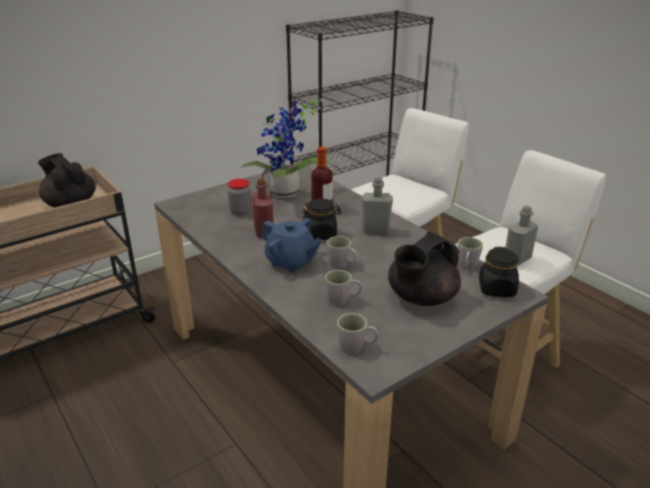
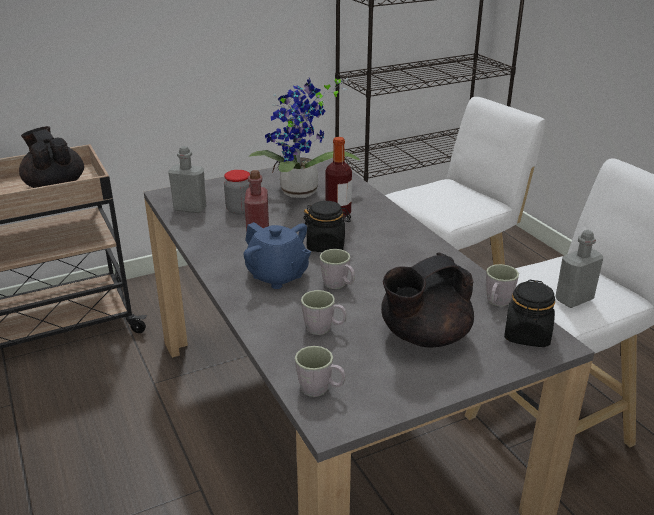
camera: 10 degrees right, 0 degrees up
(375, 230) = (395, 246): grey bottle -> grey bottle (190, 208)

